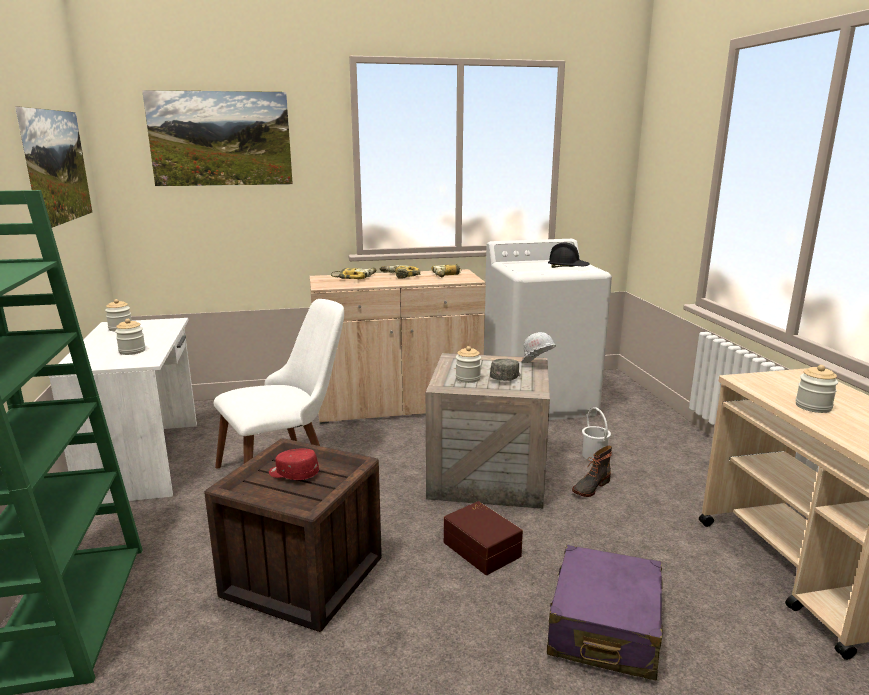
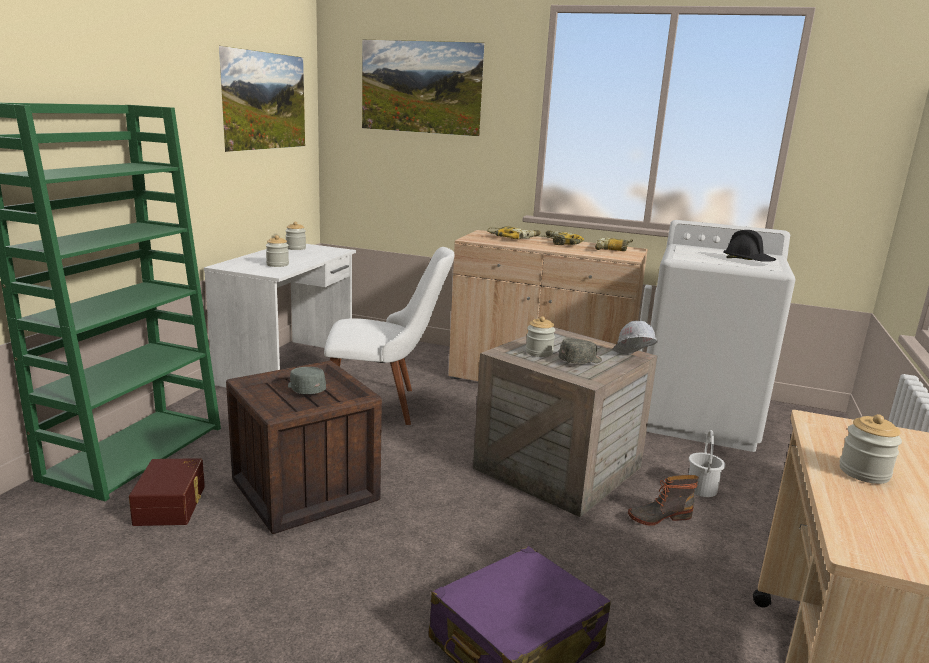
camera: 30 degrees right, 0 degrees up
(293, 474) = (305, 389): red cap -> grey cap
(483, 548) = (477, 528): brown storage box -> brown storage box (172, 504)

